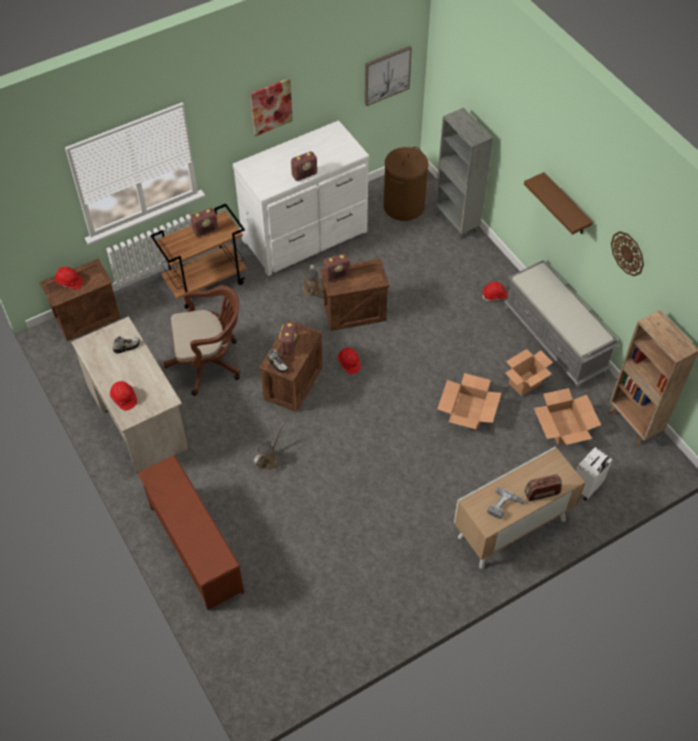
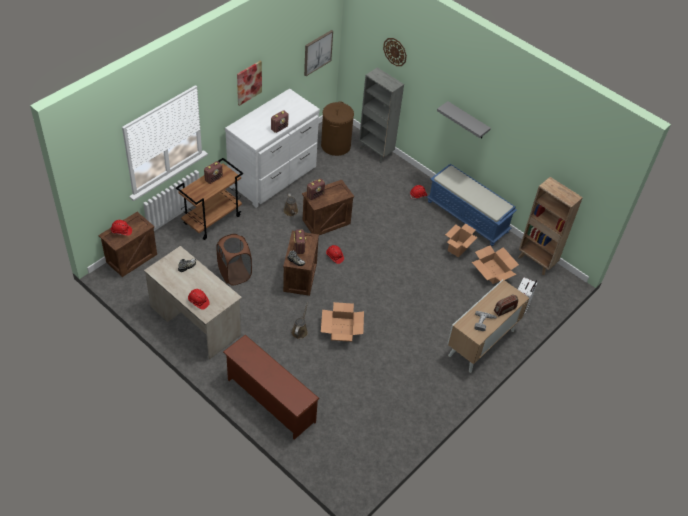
camera: 20 degrees left, 5 degrees down
(209, 363) = (235, 274): brown office chair -> brown laundry basket
(468, 411) = (426, 273): cardboard box -> cardboard box (341, 329)
(555, 339) = (468, 216): grey bench -> blue bench
(566, 205) = (467, 121): brown shelf -> grey shelf
(628, 253) = (520, 143): wall clock -> wall clock (395, 51)

